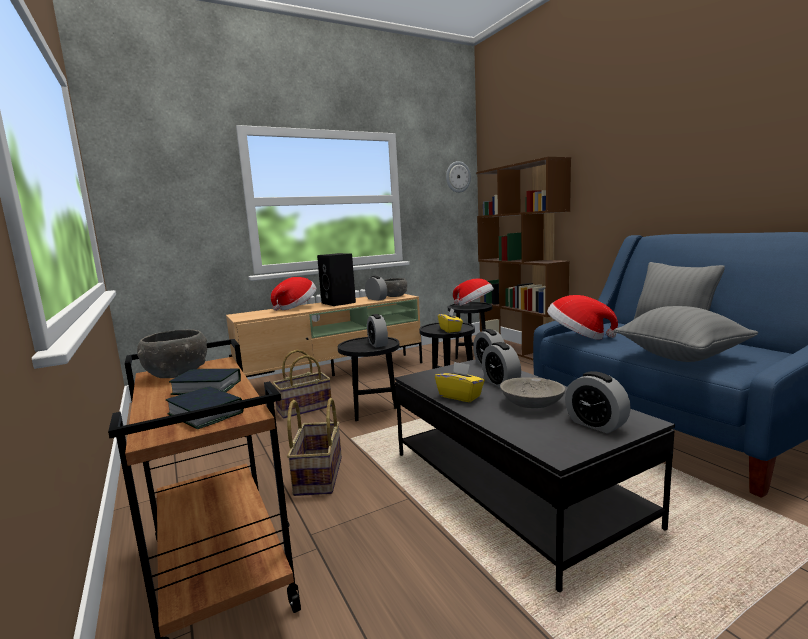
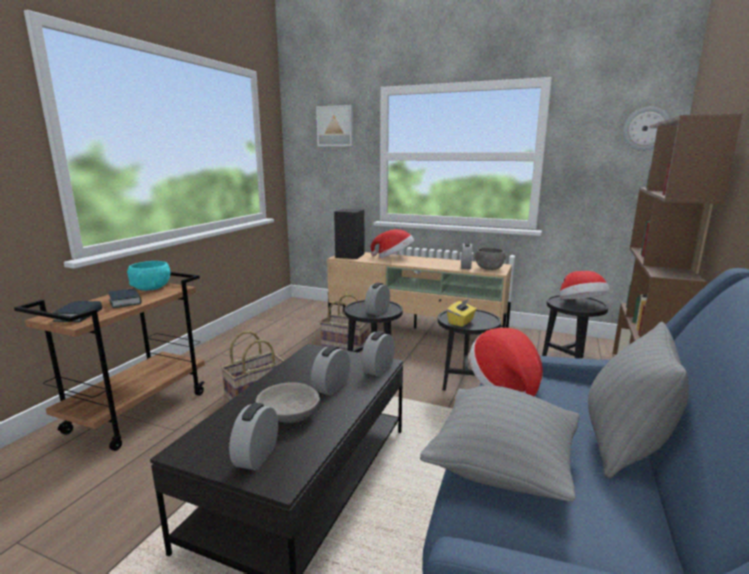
camera: 50 degrees right, 5 degrees up
(177, 374) = (151, 288): grey bowl -> turquoise bowl
(179, 166) = (335, 126): none -> picture
(339, 303) = (430, 262): black speaker -> black speaker (350, 256)
(460, 396) = (283, 379): yellow tissue box -> none

